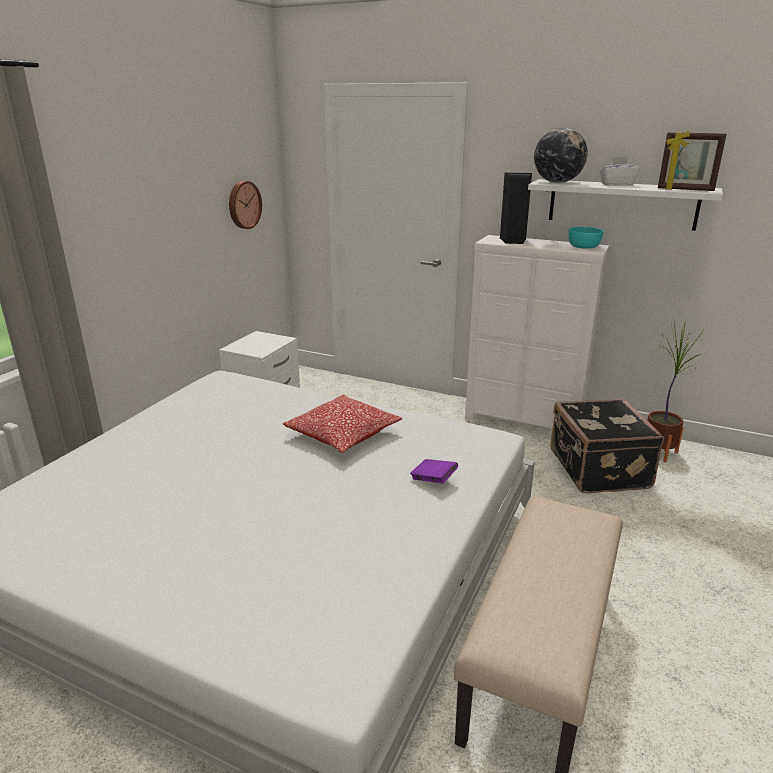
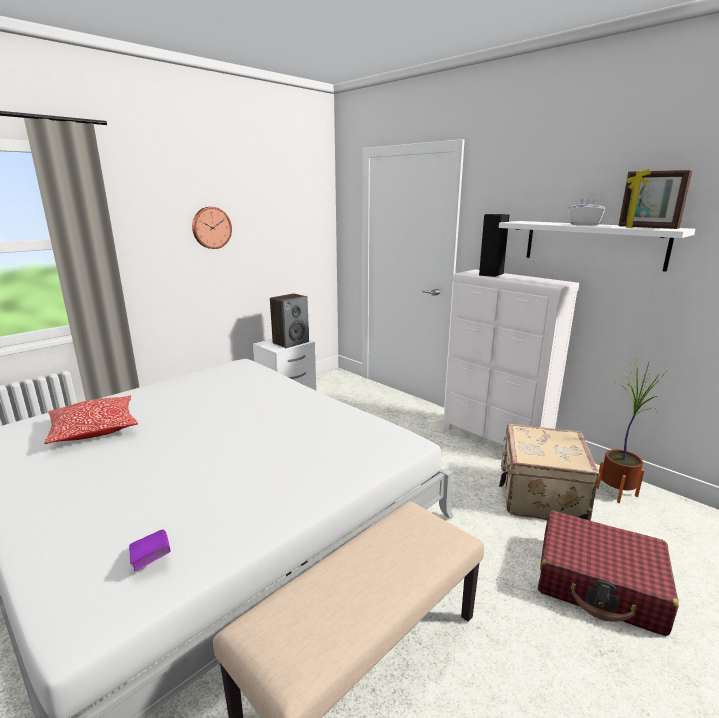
camera: 20 degrees right, 5 degrees down
(243, 205) = (293, 238): wall clock -> wall clock (211, 227)
(268, 342) = (291, 342): none -> speaker
(343, 435) = (287, 418): pillow -> pillow (94, 429)
(433, 480) = (324, 467): purple book -> purple book (151, 559)
(557, 182) = (528, 222): globe -> none
(584, 246) = (551, 281): turquoise bowl -> none
(597, 470) = (539, 495): black suitcase -> beige suitcase
(687, 536) = (600, 583): none -> red suitcase

